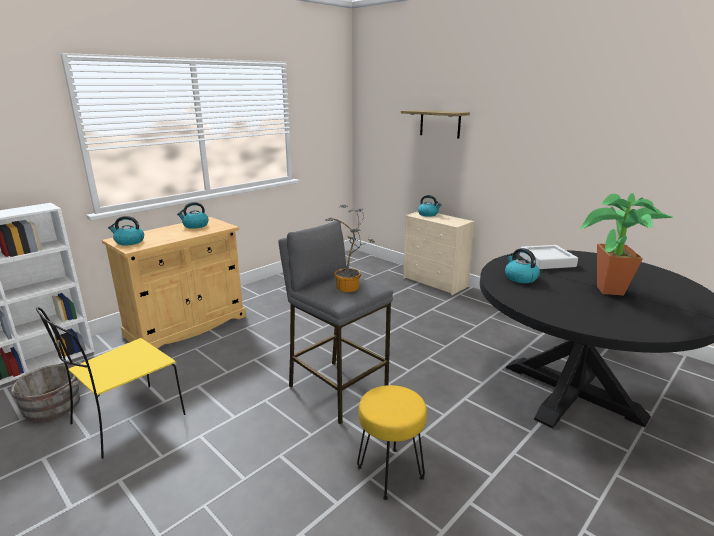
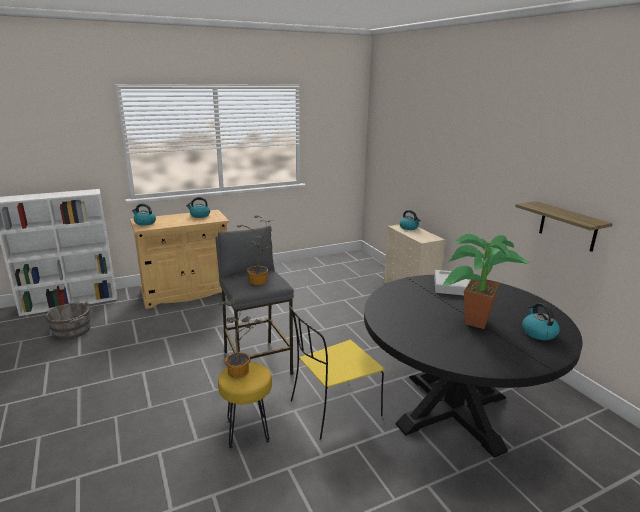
camera: 20 degrees right, 0 degrees up
(126, 421) = (106, 350): yellow chair -> yellow chair (333, 409)
(384, 398) = (241, 371): none -> potted plant
(440, 124) = (425, 145): shelf -> shelf (568, 226)
(520, 278) = (408, 297): kettle -> kettle (538, 333)

